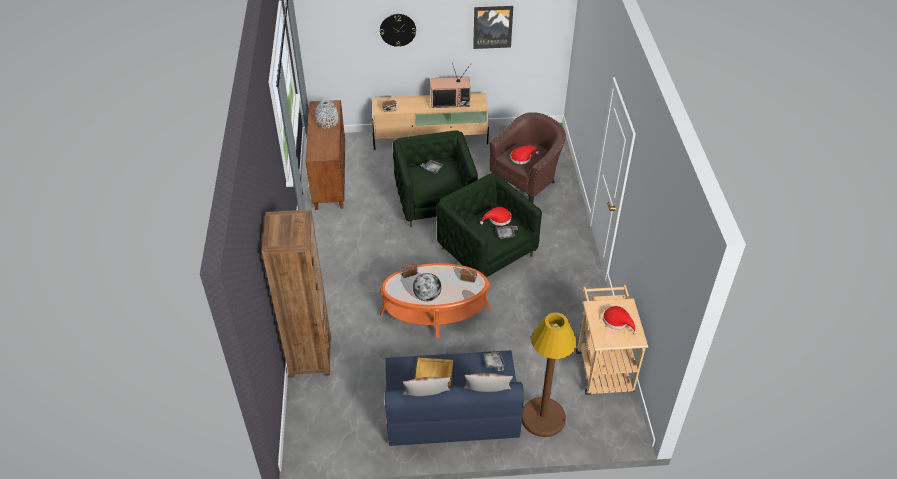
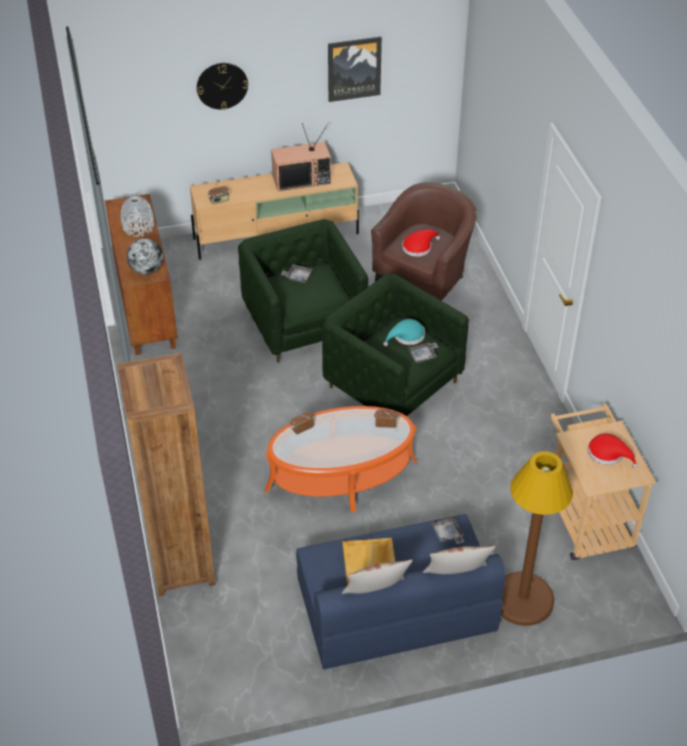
camera: 10 degrees left, 0 degrees up
(427, 296) = (335, 455): globe -> globe (146, 270)
(498, 219) = (406, 336): red hat -> turquoise hat

